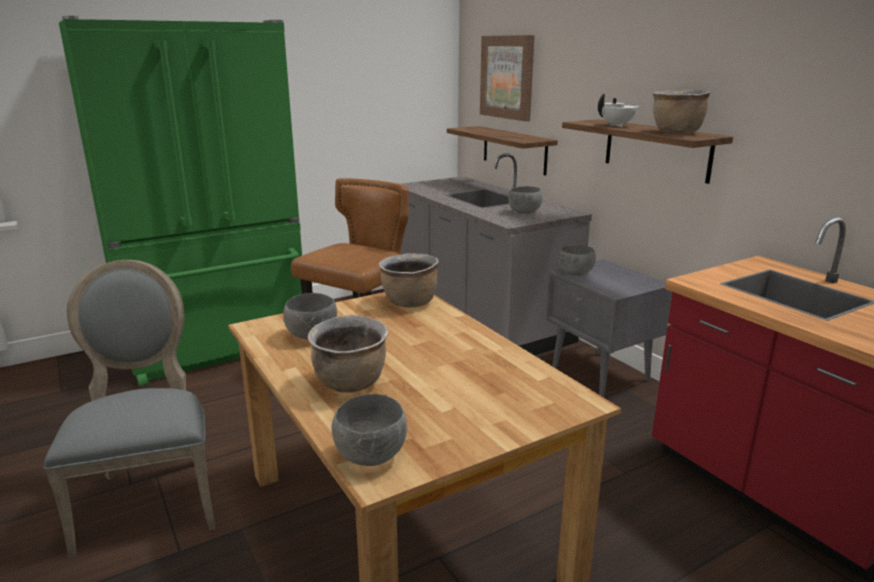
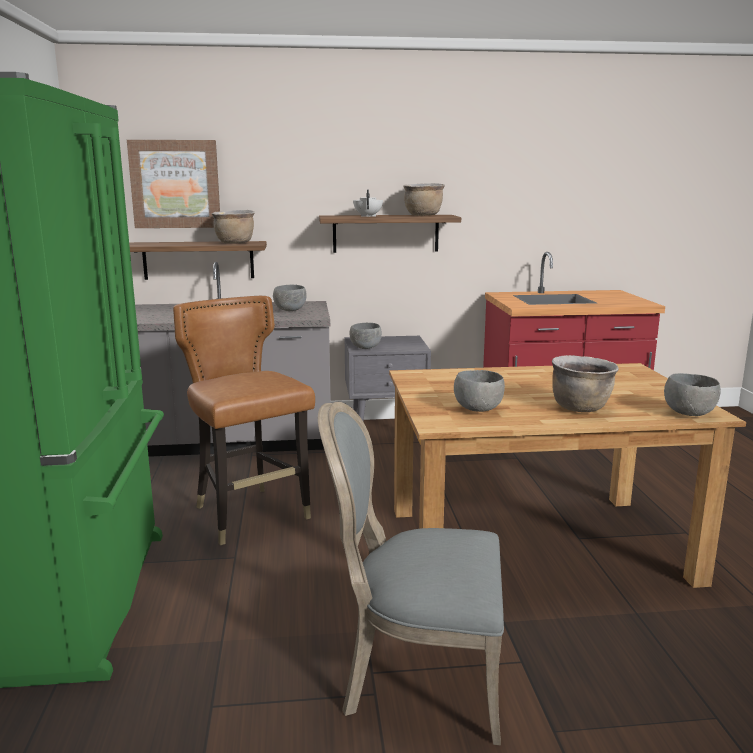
camera: 65 degrees left, 5 degrees down
(409, 303) = (431, 377): brown cooking pot -> brown cooking pot (235, 243)

